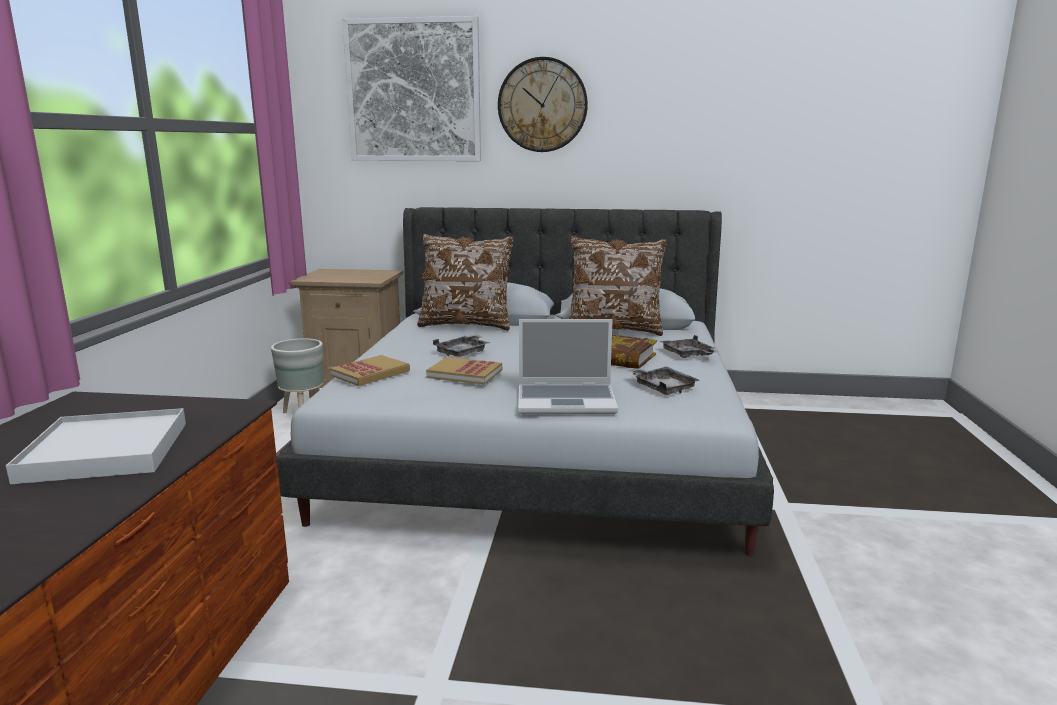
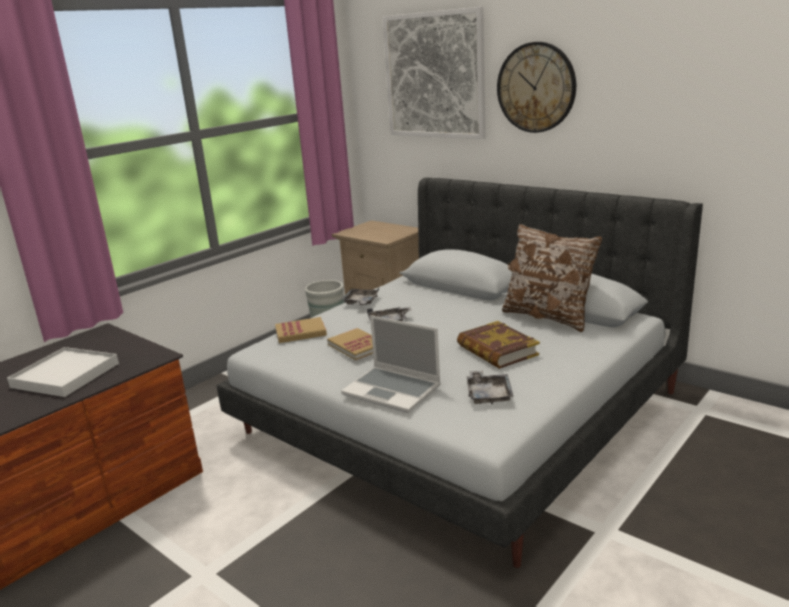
camera: 35 degrees right, 5 degrees up
(466, 326) = (432, 291): brown pillow -> none
(688, 355) = (569, 361): grey tray -> grey tray (361, 302)

